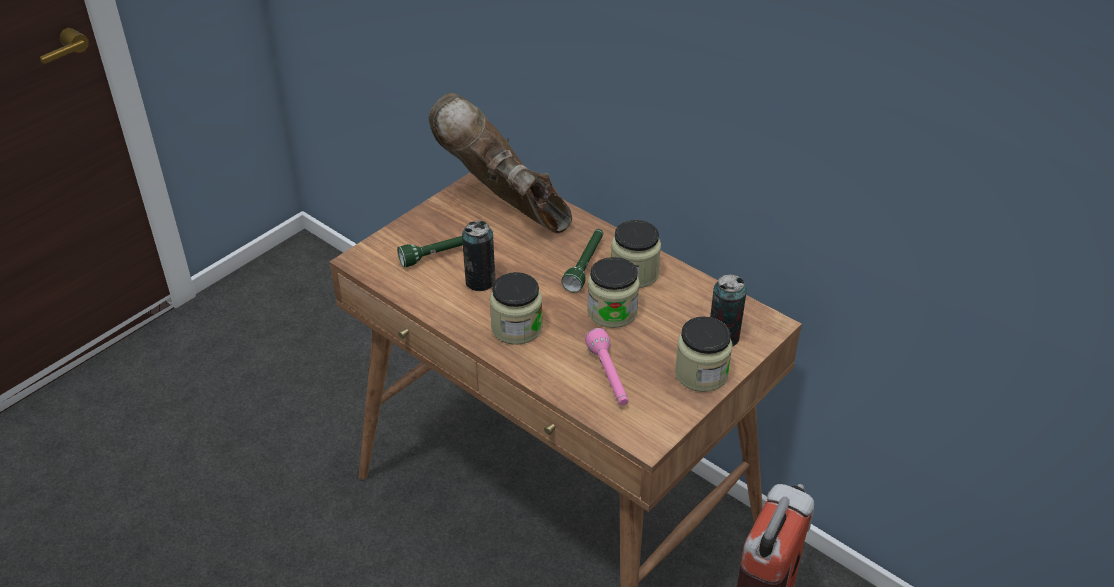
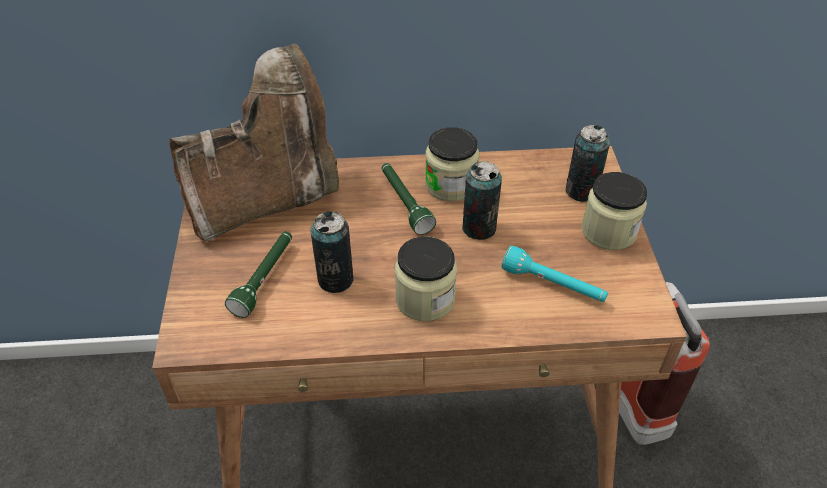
camera: 45 degrees left, 5 degrees up
(505, 209) = (269, 199): brown boot -> brown boot turned 150 degrees clockwise
(609, 377) = (553, 285): pink flashlight -> turquoise flashlight
(612, 312) = (479, 228): jar -> can

